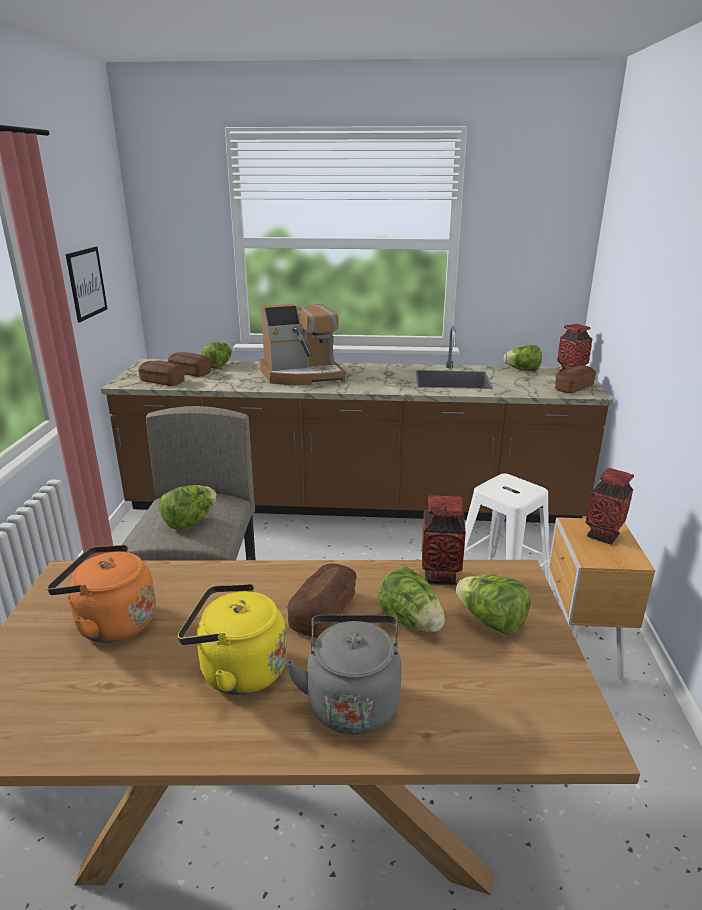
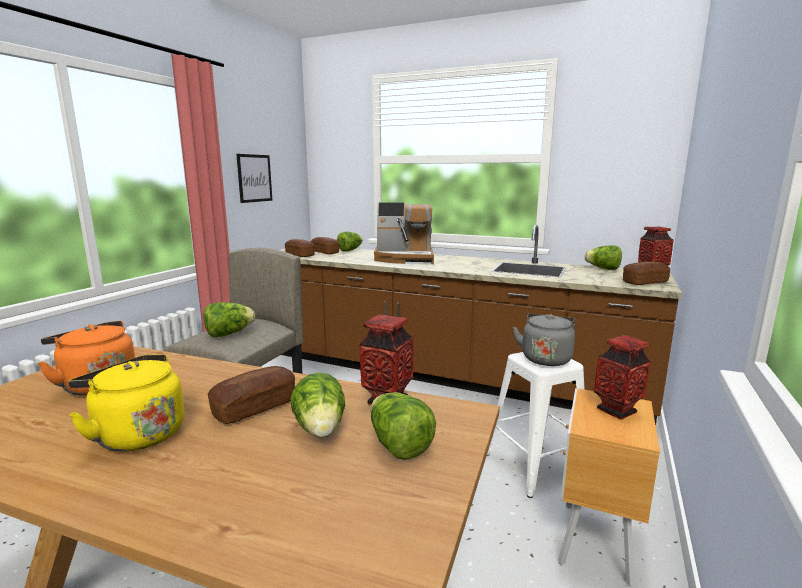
camera: 20 degrees right, 10 degrees down
(352, 700) = (196, 479): grey kettle -> grey kettle (546, 358)

